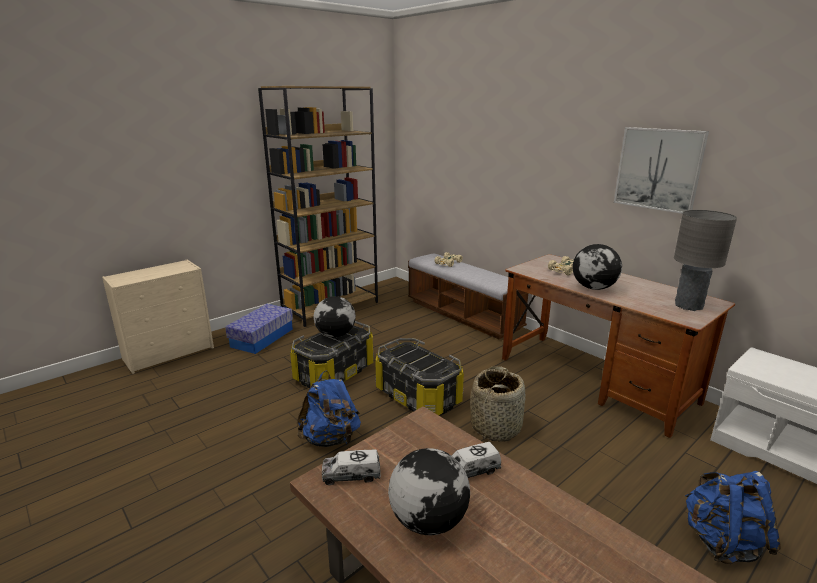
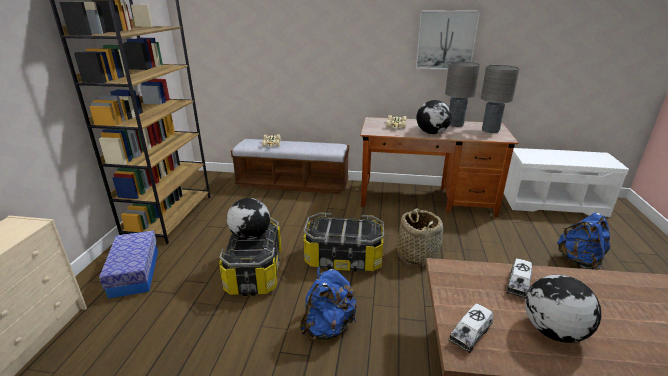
camera: 40 degrees left, 5 degrees up
(650, 287) = (455, 124): none -> grey table lamp

